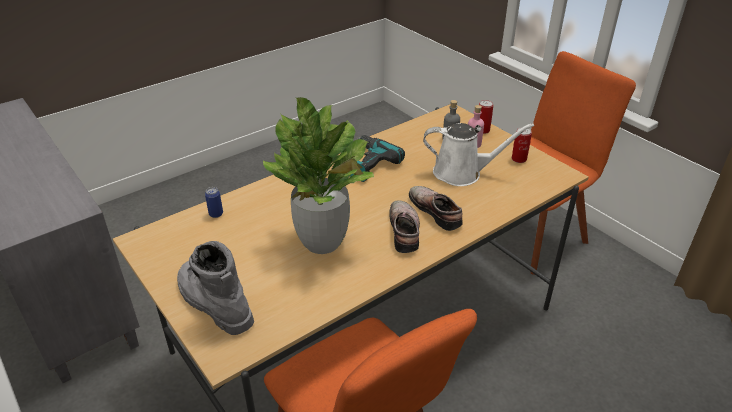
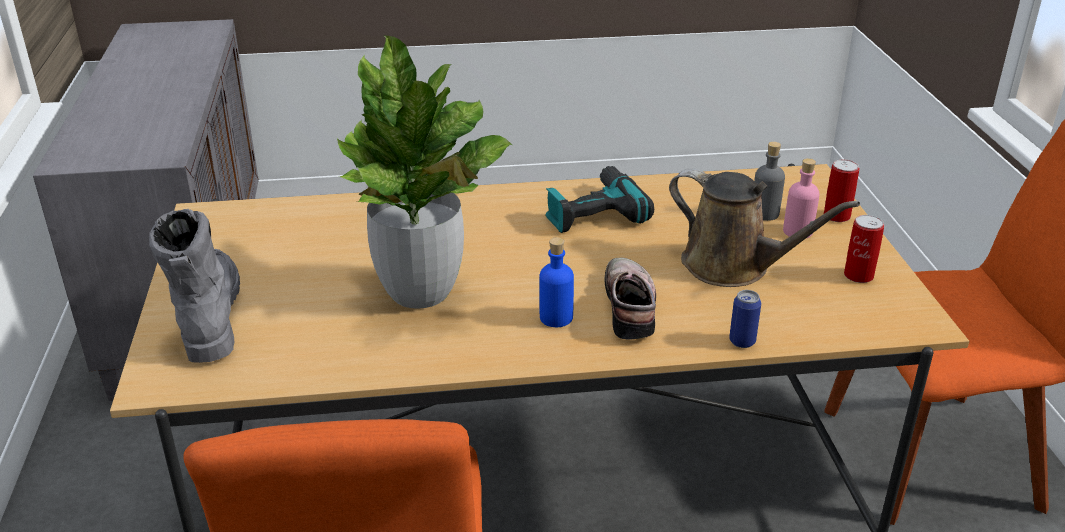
camera: 30 degrees right, 5 degrees down
(216, 214) = (321, 213): can -> can (742, 341)
(406, 231) = (556, 317): shoe -> blue bottle
(462, 173) = (733, 266): white watering can -> brown watering can

